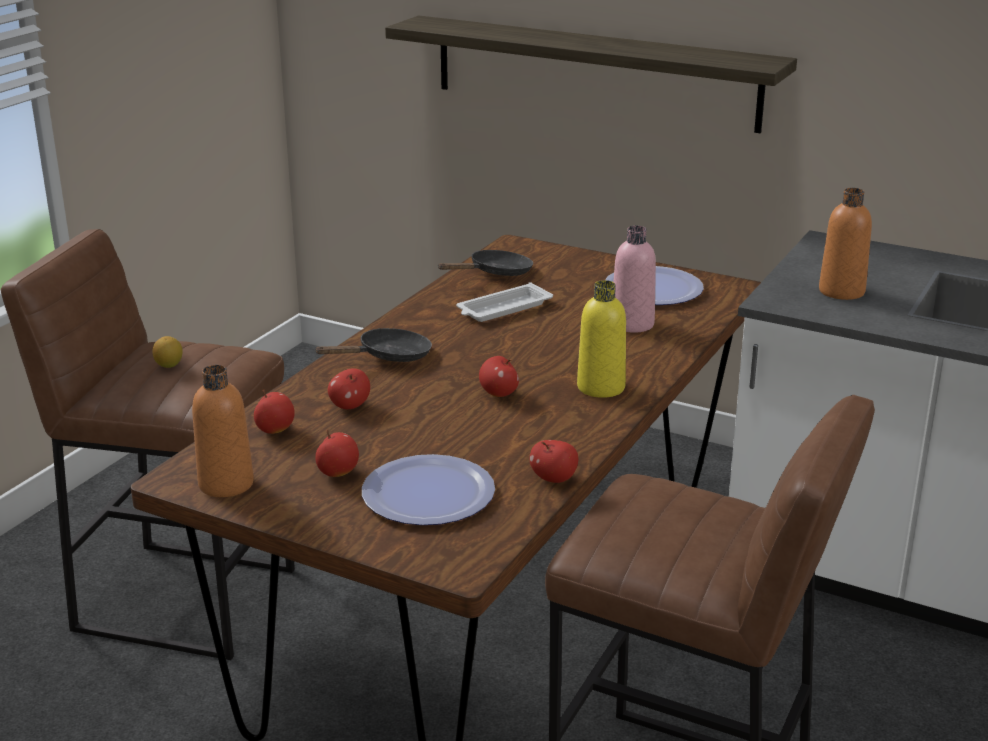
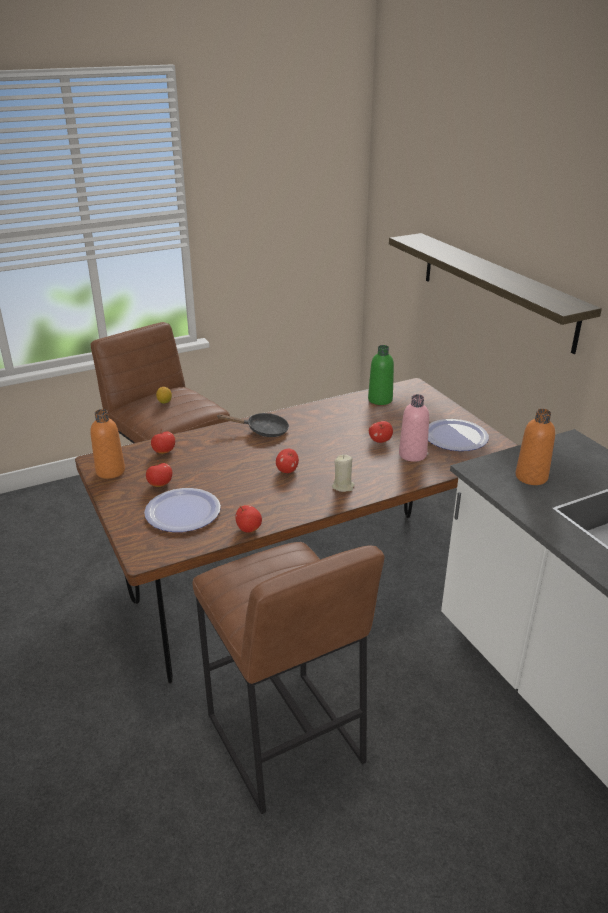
camera: 35 degrees right, 5 degrees up
(349, 406) = (211, 451): apple -> apple (380, 440)
(495, 273) = (380, 400): black frying pan -> green bottle
(503, 309) = (355, 422): white tray -> none
(601, 387) = (343, 486): yellow bottle -> beige candle

